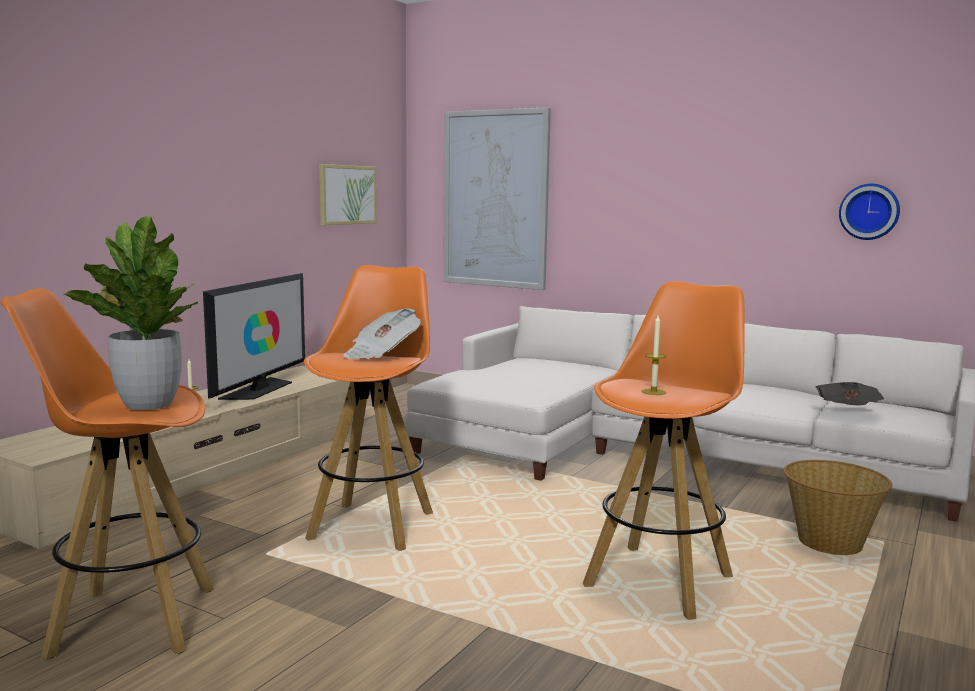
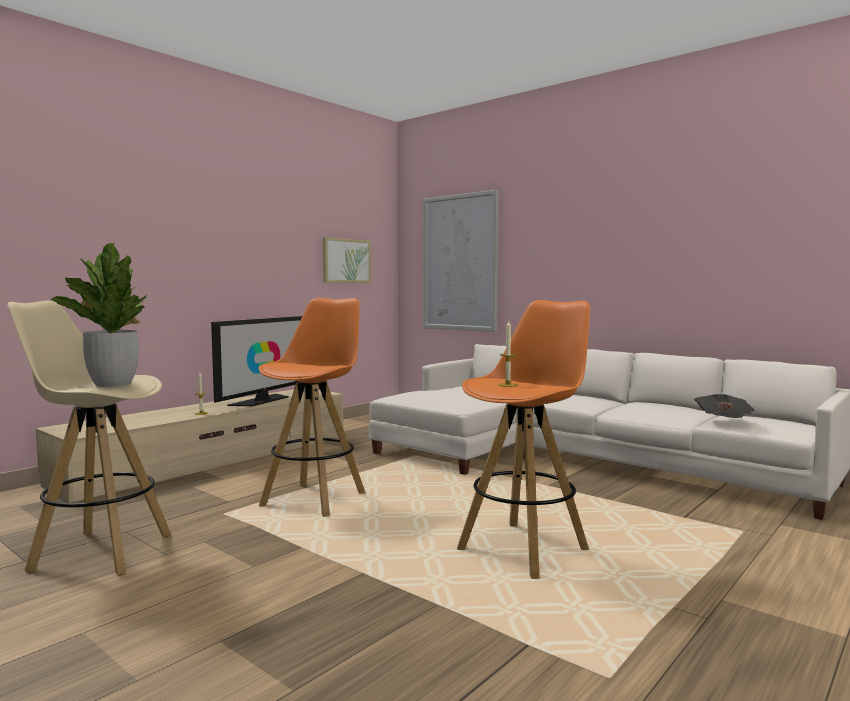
camera: 10 degrees right, 5 degrees down
(130, 620) = (100, 551): orange stool -> beige stool
(381, 354) = (320, 363): newspaper -> none
(830, 542) = (692, 529): basket -> none
(869, 211) = (751, 256): wall clock -> none

